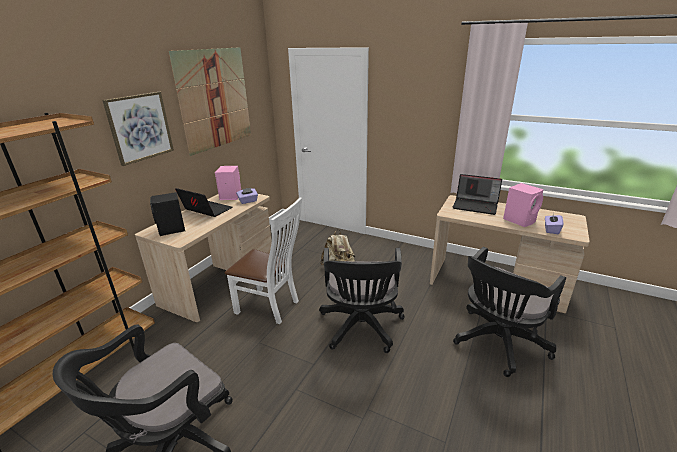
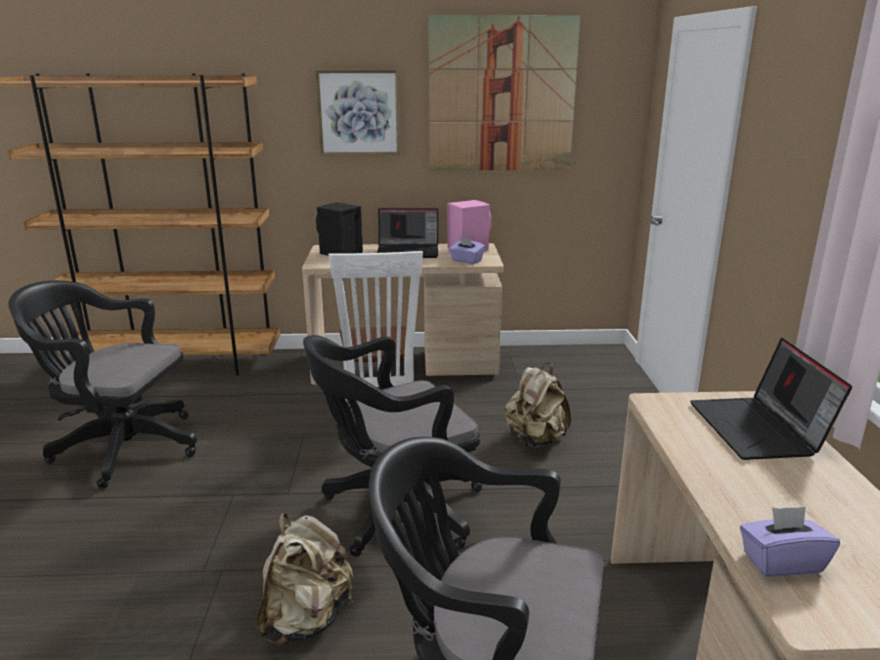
camera: 60 degrees right, 5 degrees down
(206, 210) = (409, 251): laptop -> laptop turned 90 degrees clockwise
(423, 382) = (306, 619): none -> beige backpack
(520, 220) = (769, 502): pink speaker -> none

